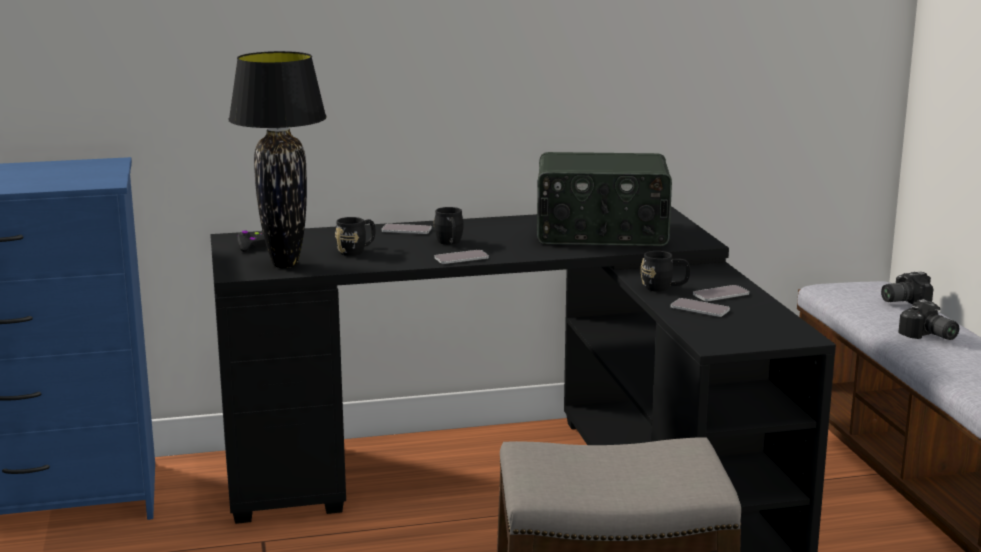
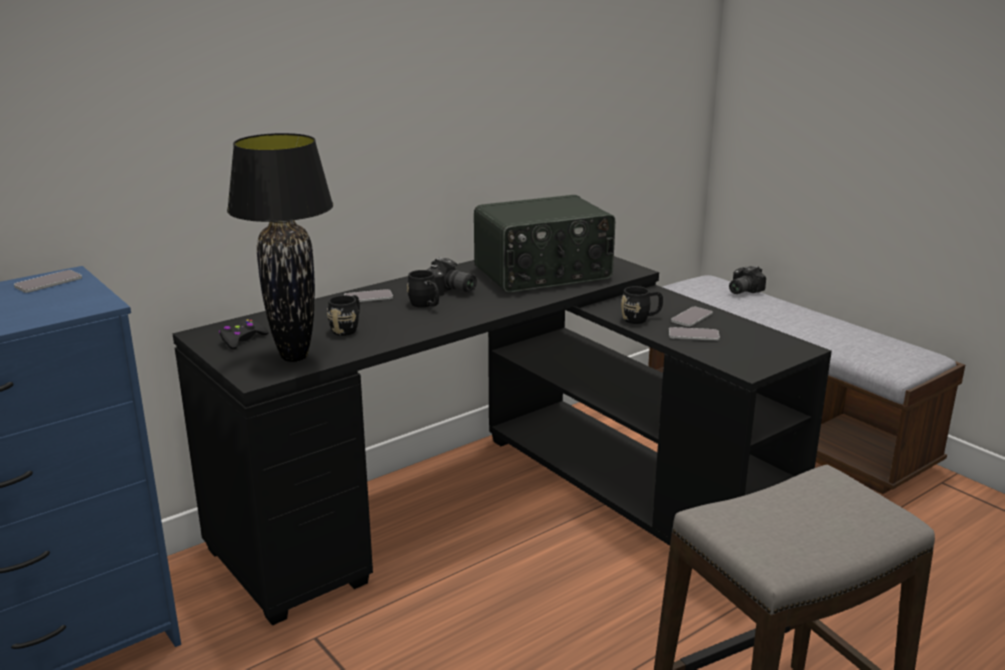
camera: 25 degrees left, 5 degrees up
(461, 258) = (455, 320): phone -> phone (48, 282)
(928, 336) = (792, 319): camera -> camera (449, 291)

